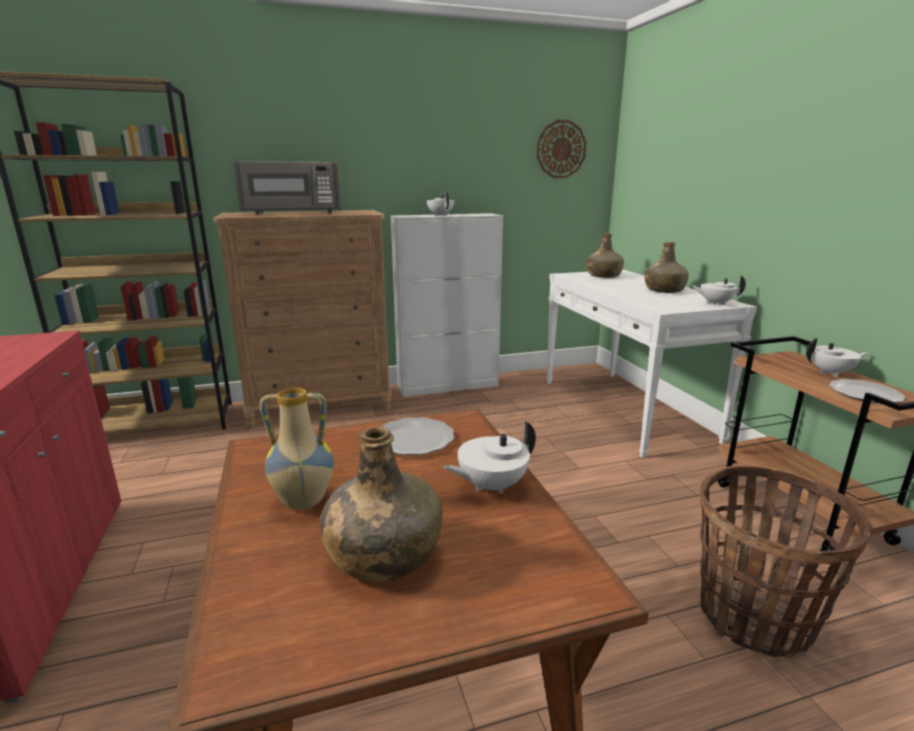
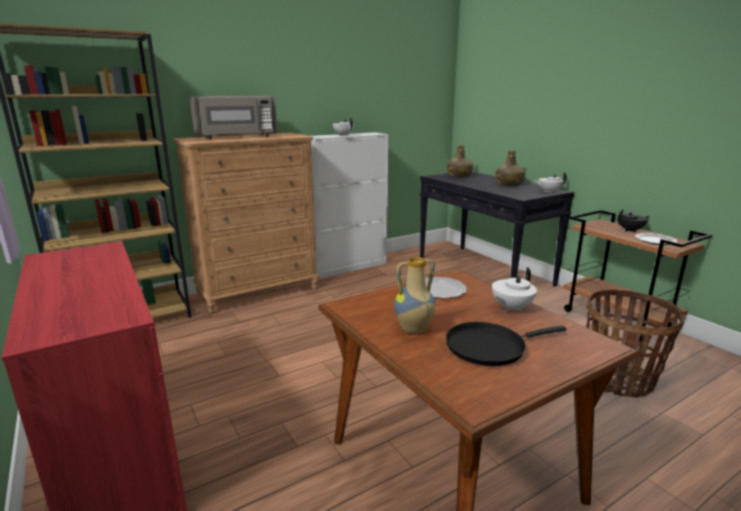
camera: 15 degrees left, 0 degrees up
(383, 554) = (489, 347): green bottle -> black frying pan
(561, 149) = (419, 83): wall clock -> none
(625, 409) = (483, 271): white console table -> black console table
(831, 373) = (630, 230): white teapot -> black teapot

